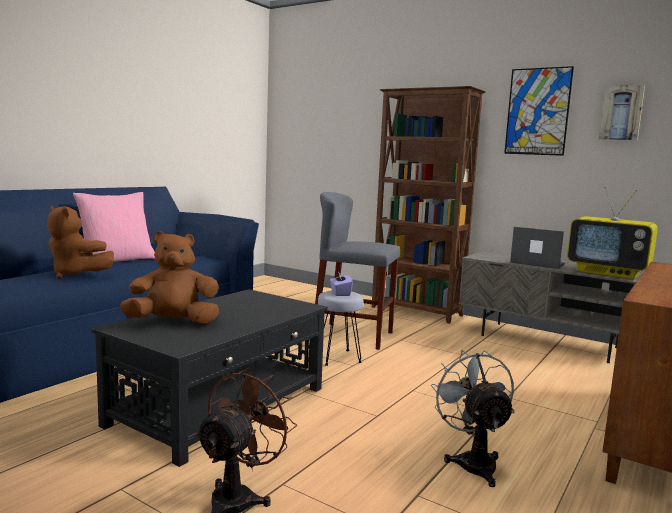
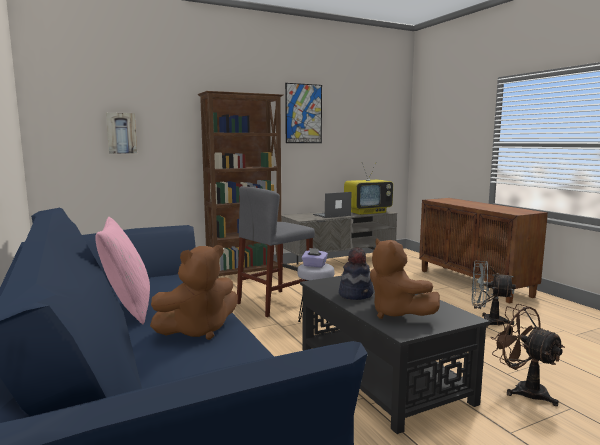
camera: 60 degrees left, 0 degrees up
(173, 322) = (396, 313): brown plush toy -> brown plush toy turned 45 degrees counterclockwise
(224, 307) = (356, 294): none -> hat
(621, 113) = (347, 116): picture -> picture (121, 133)

